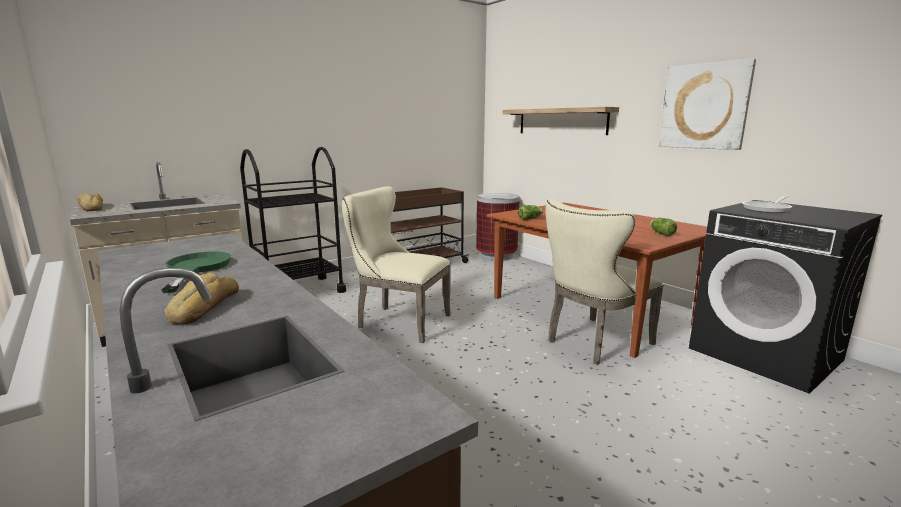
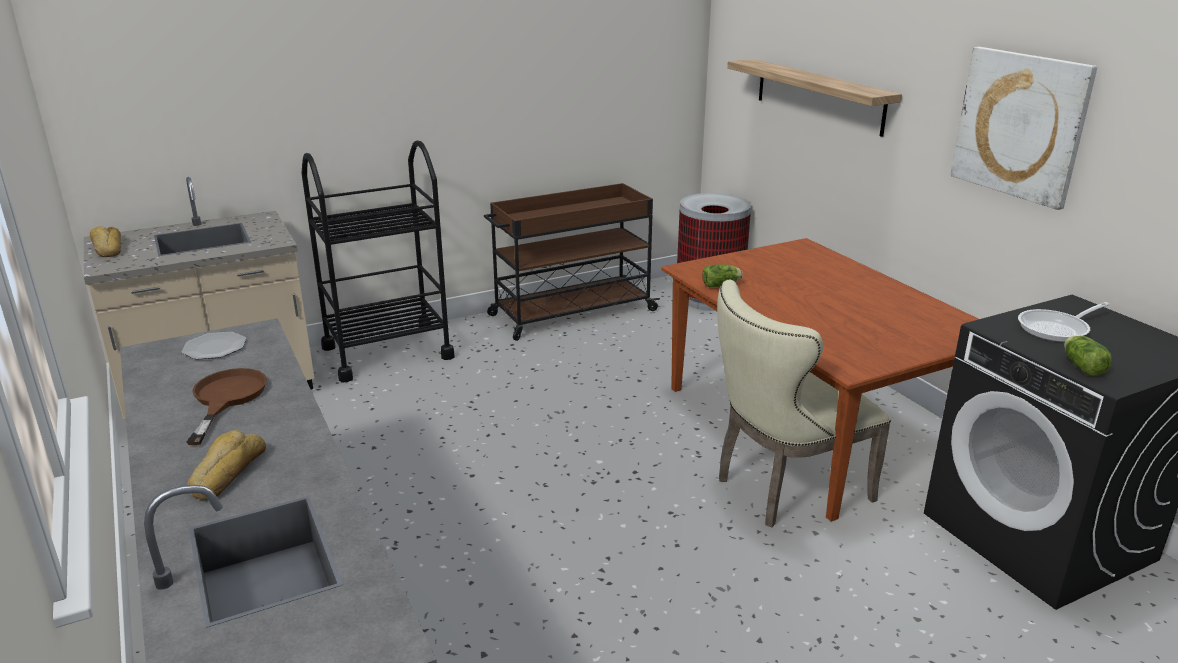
camera: 10 degrees right, 10 degrees up
(182, 247) = (214, 347): none -> plate
(196, 269) = (226, 398): green frying pan -> brown frying pan
(398, 321) = (514, 422): beige chair -> none
(661, 233) = (901, 340): lettuce -> lettuce (1081, 366)

